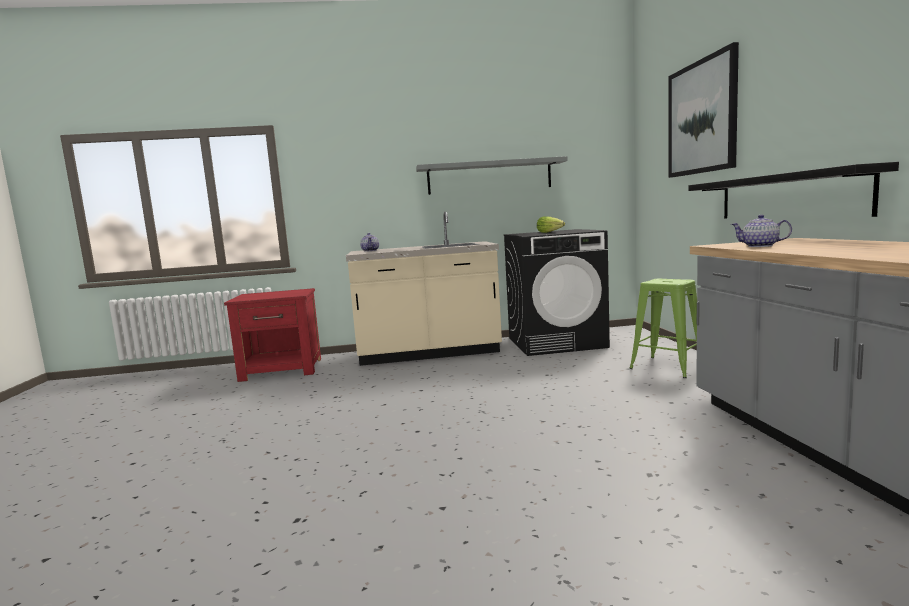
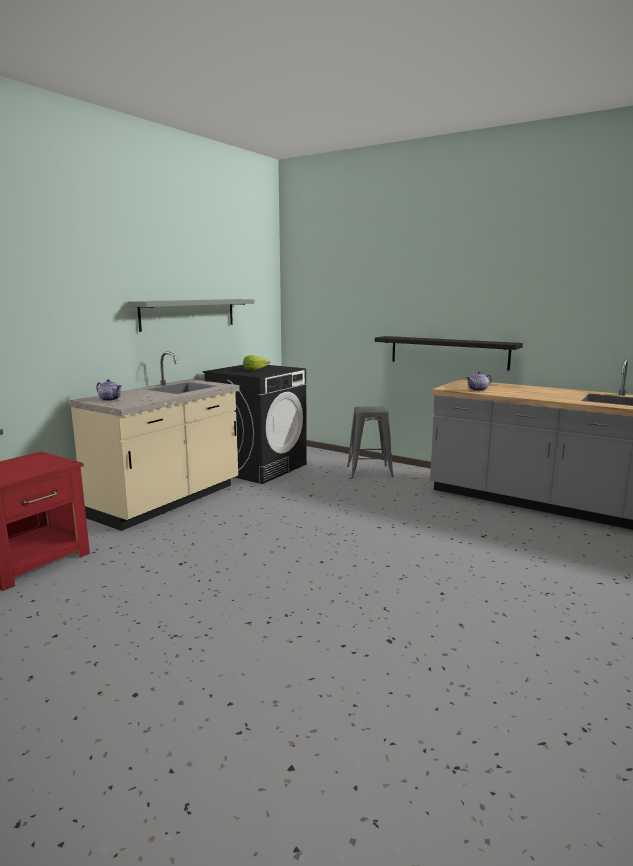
camera: 50 degrees left, 5 degrees up
(667, 367) = (369, 471): green stool -> grey stool
(701, 117) = (368, 285): picture -> none

